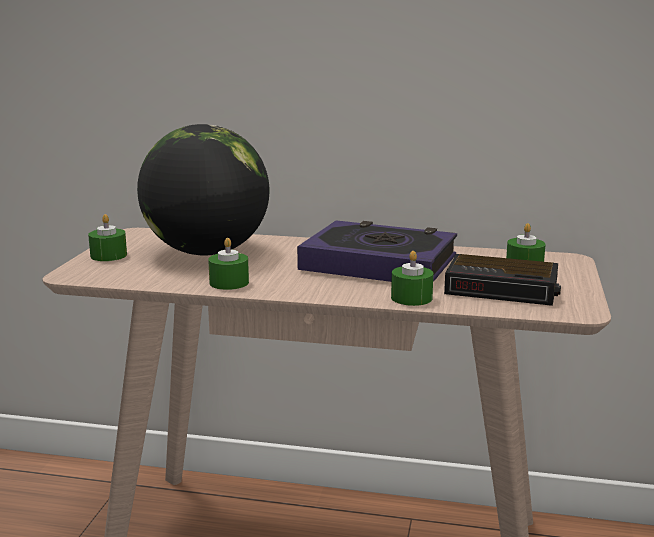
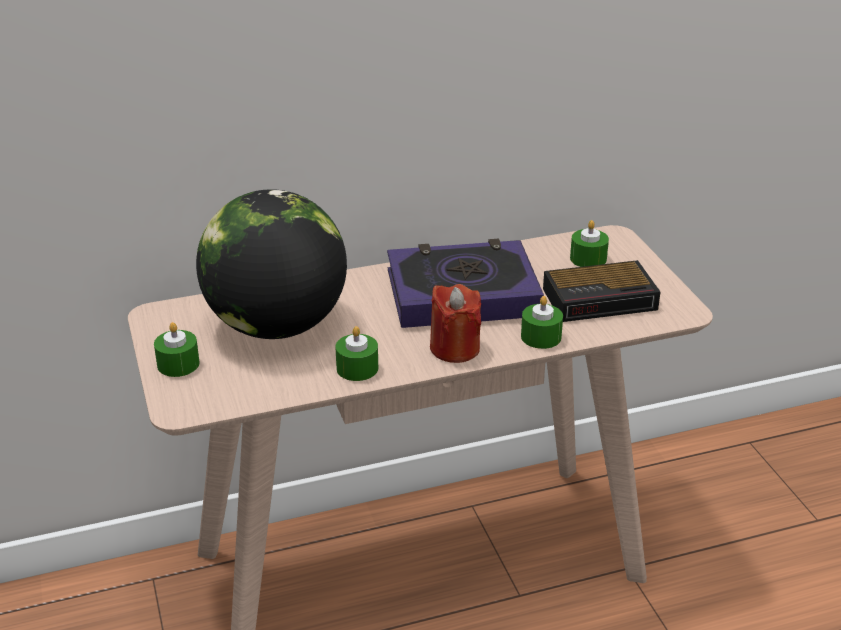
camera: 30 degrees left, 15 degrees up
(324, 289) = (454, 348): none -> red candle

